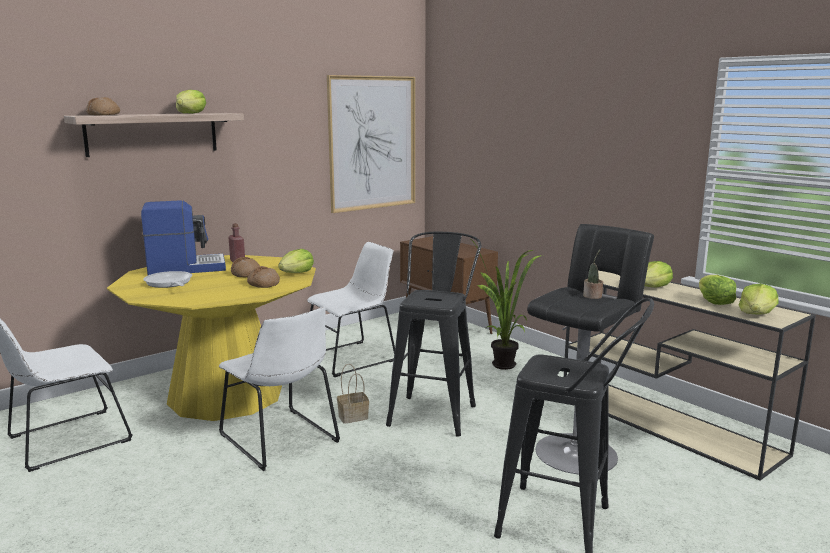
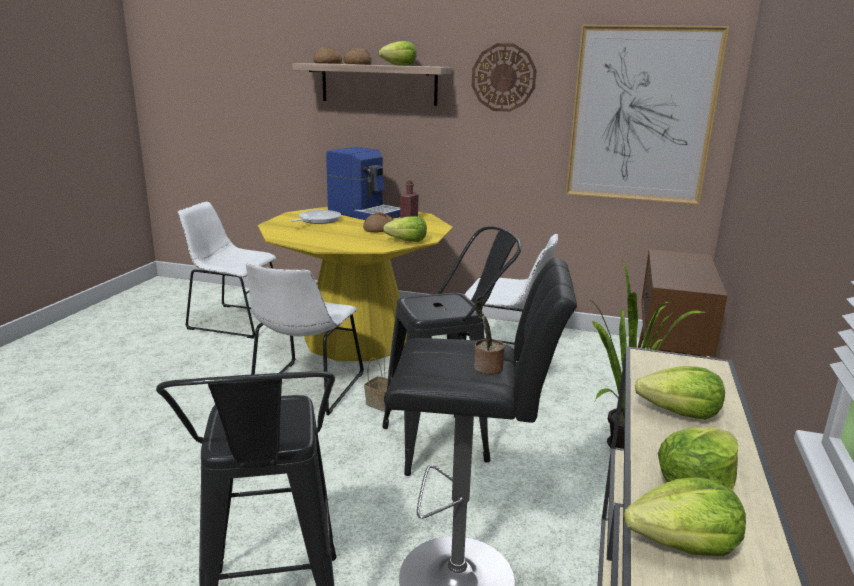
camera: 55 degrees right, 5 degrees up
(263, 284) = (357, 240): bread -> bread (357, 64)
(272, 120) = (503, 77): none -> wall clock

